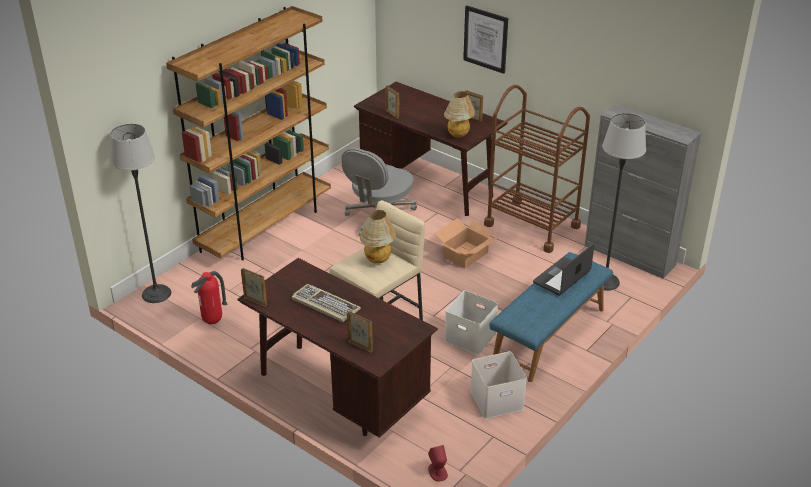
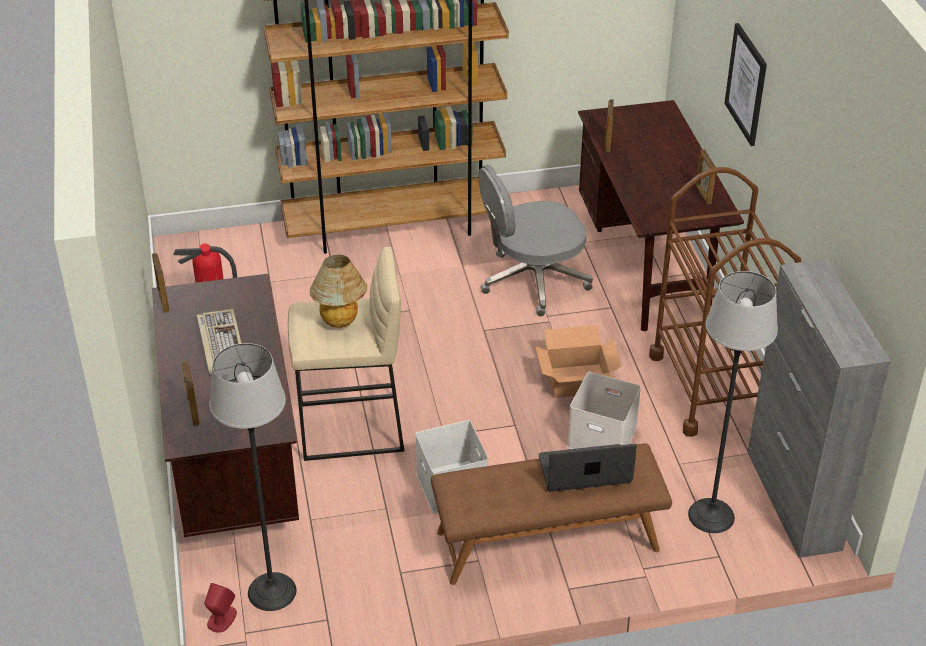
camera: 40 degrees right, 5 degrees up
(156, 294) = (198, 247): floor lamp -> floor lamp (271, 591)
(459, 135) = (653, 210): table lamp -> none
(496, 401) = (383, 581): white storage box -> white storage box (600, 437)
(549, 335) = (547, 542): blue bench -> brown bench

